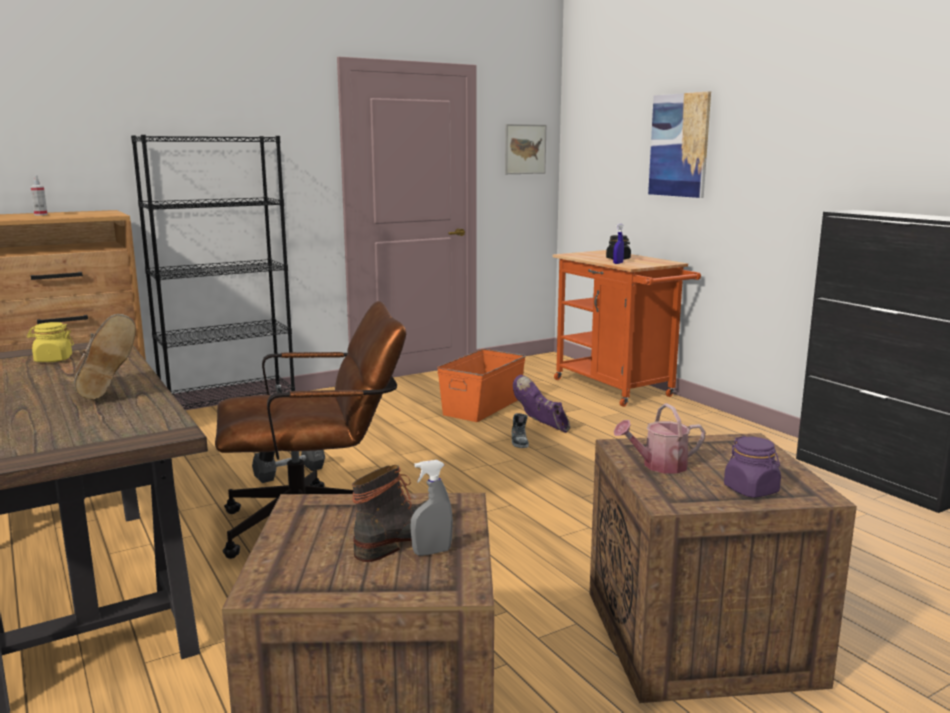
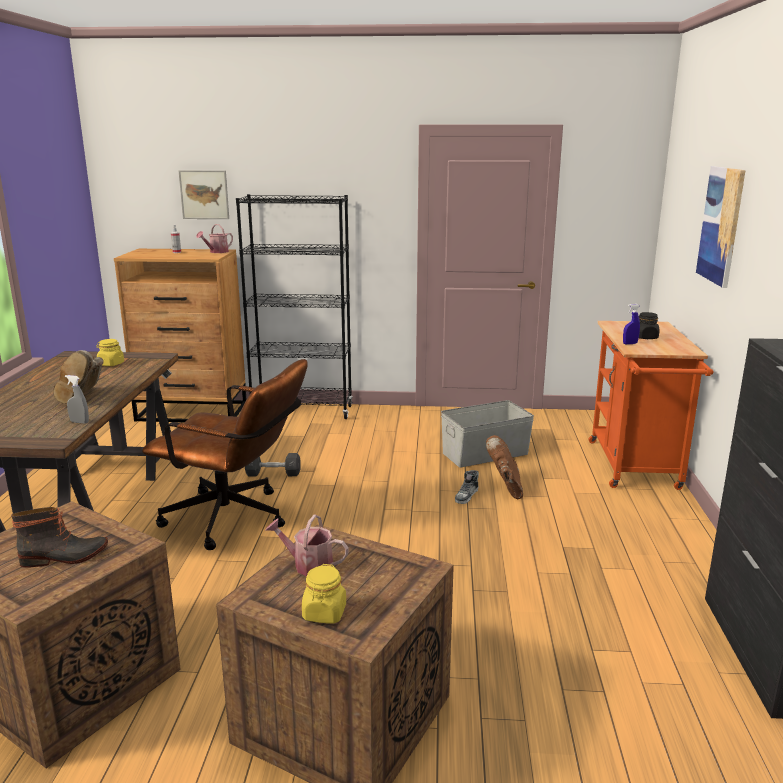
camera: 35 degrees right, 5 degrees up
(100, 212) = (216, 252): none -> watering can
(432, 552) = (58, 574): grey spray bottle -> grey spray bottle (79, 422)
(483, 406) = (486, 454): orange storage box -> grey storage box
(525, 149) = (615, 207): picture -> picture (204, 194)
(541, 426) = (505, 487): purple boot -> brown boot
(751, 490) = (324, 613): purple jar -> yellow jar

